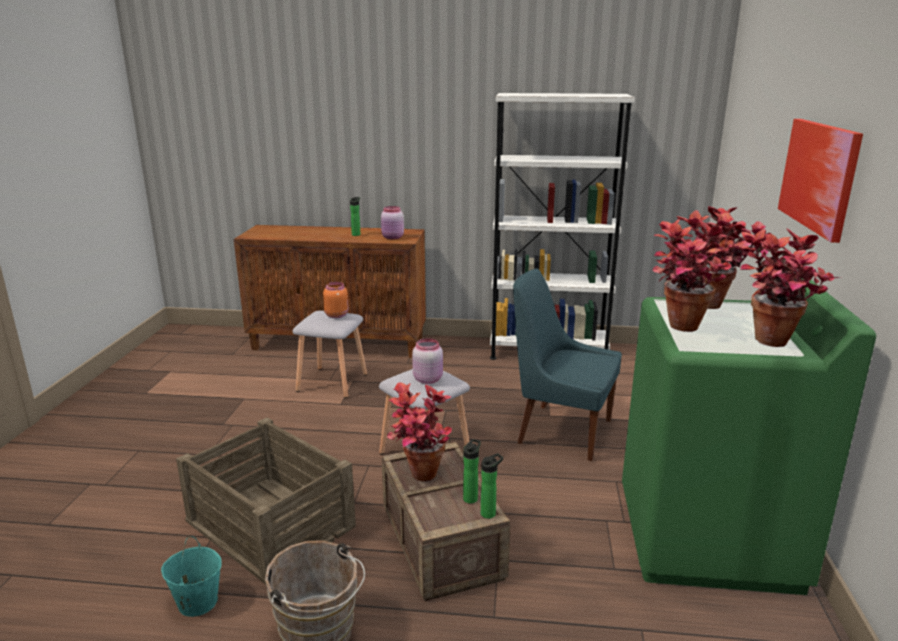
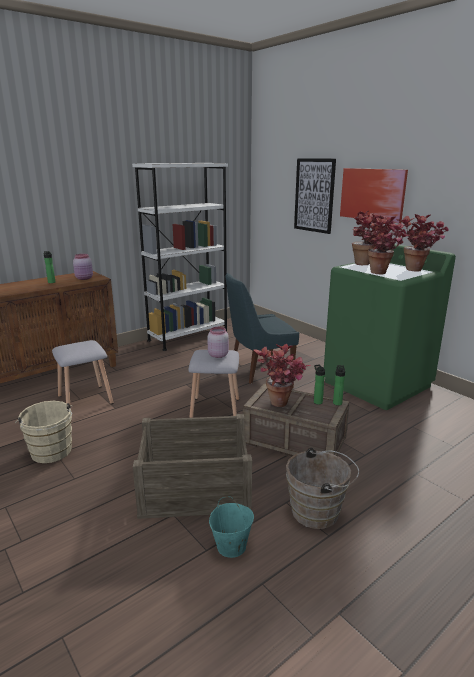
camera: 45 degrees left, 0 degrees up
(230, 422) = (52, 453): none -> beige bucket
(336, 315) = (81, 344): orange jar -> none
(766, 164) = (314, 195): none -> picture

